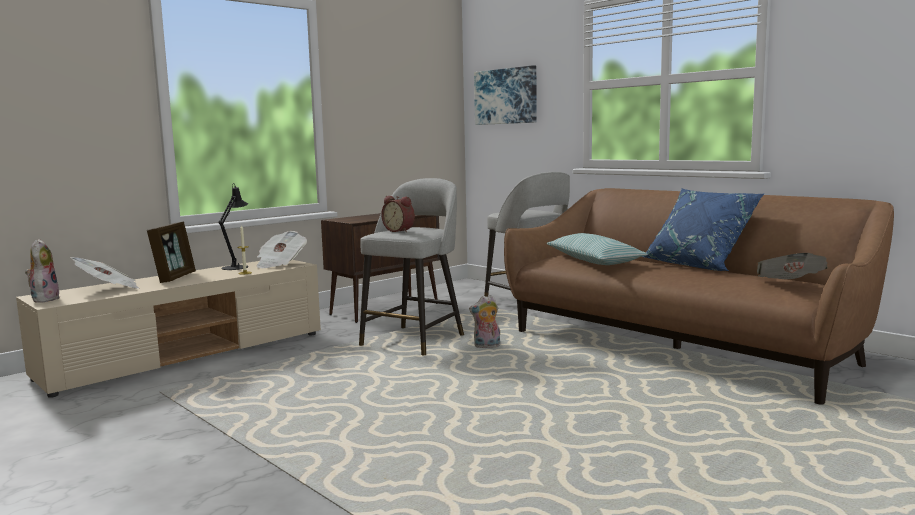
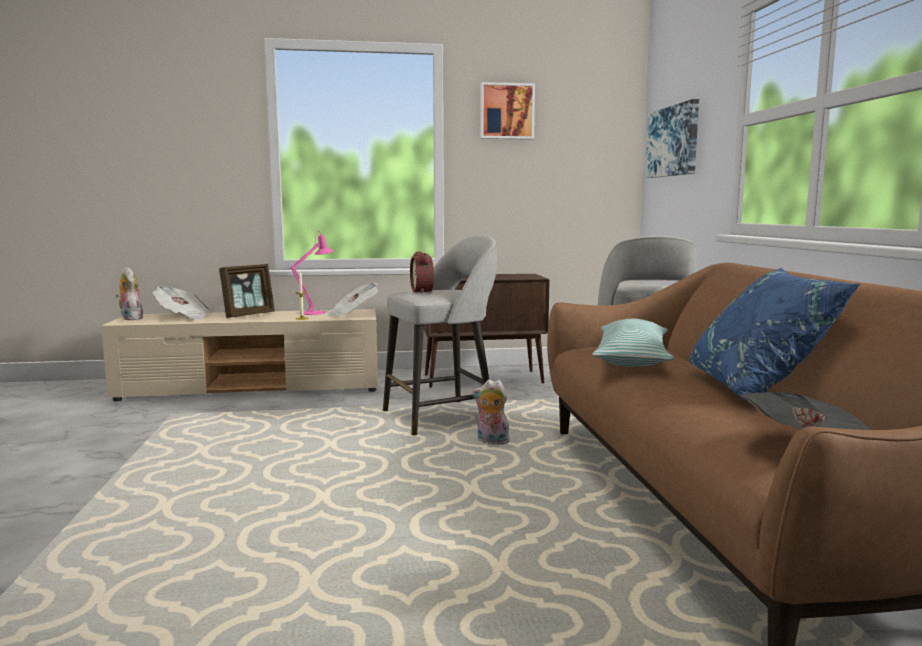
camera: 35 degrees right, 0 degrees up
(44, 299) = (130, 318): plush toy -> plush toy turned 60 degrees counterclockwise
(236, 267) = (315, 312): black table lamp -> pink table lamp
(368, 66) = (506, 111): none -> picture

